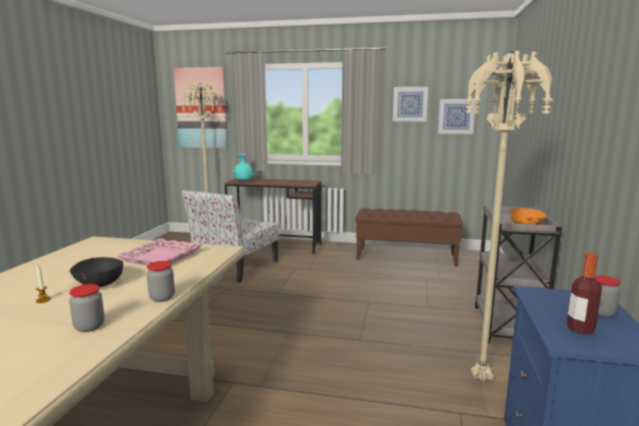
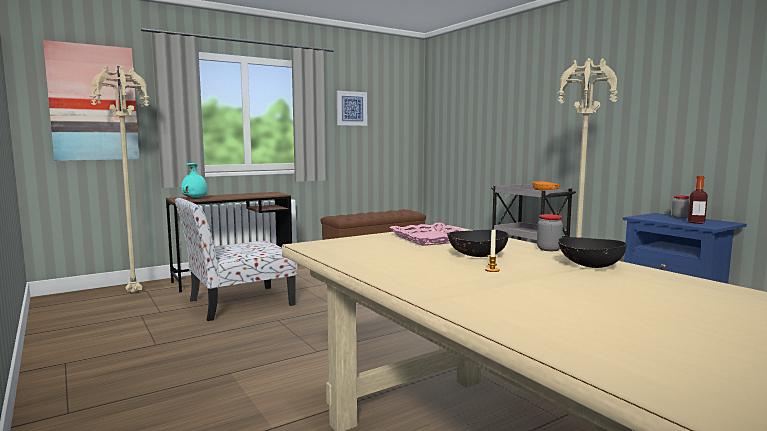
camera: 45 degrees left, 5 degrees down
(89, 327) = (589, 266): jar -> black bowl
(235, 267) = (238, 303): chair -> chair turned 75 degrees clockwise
(456, 116) = (388, 121): picture -> none

